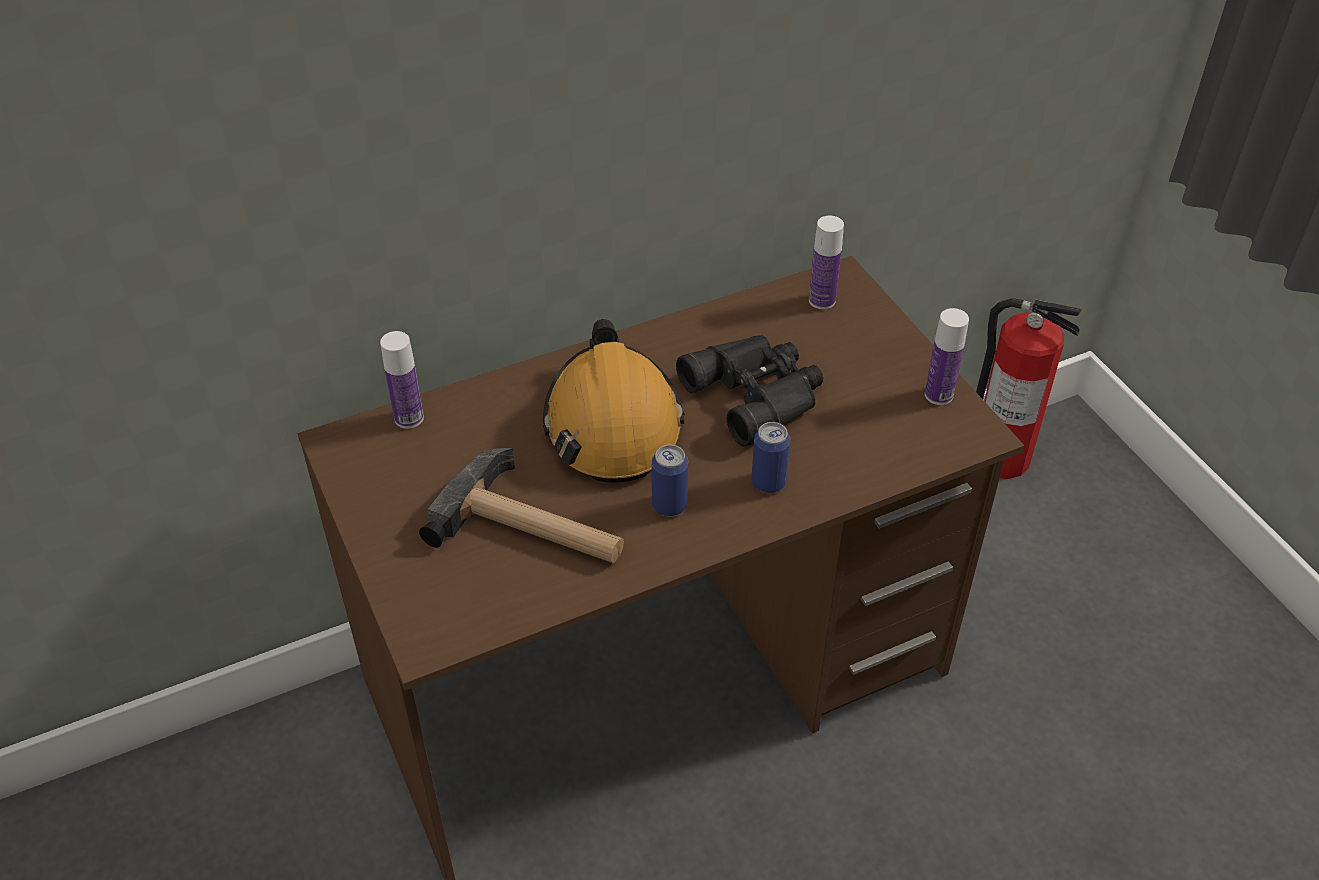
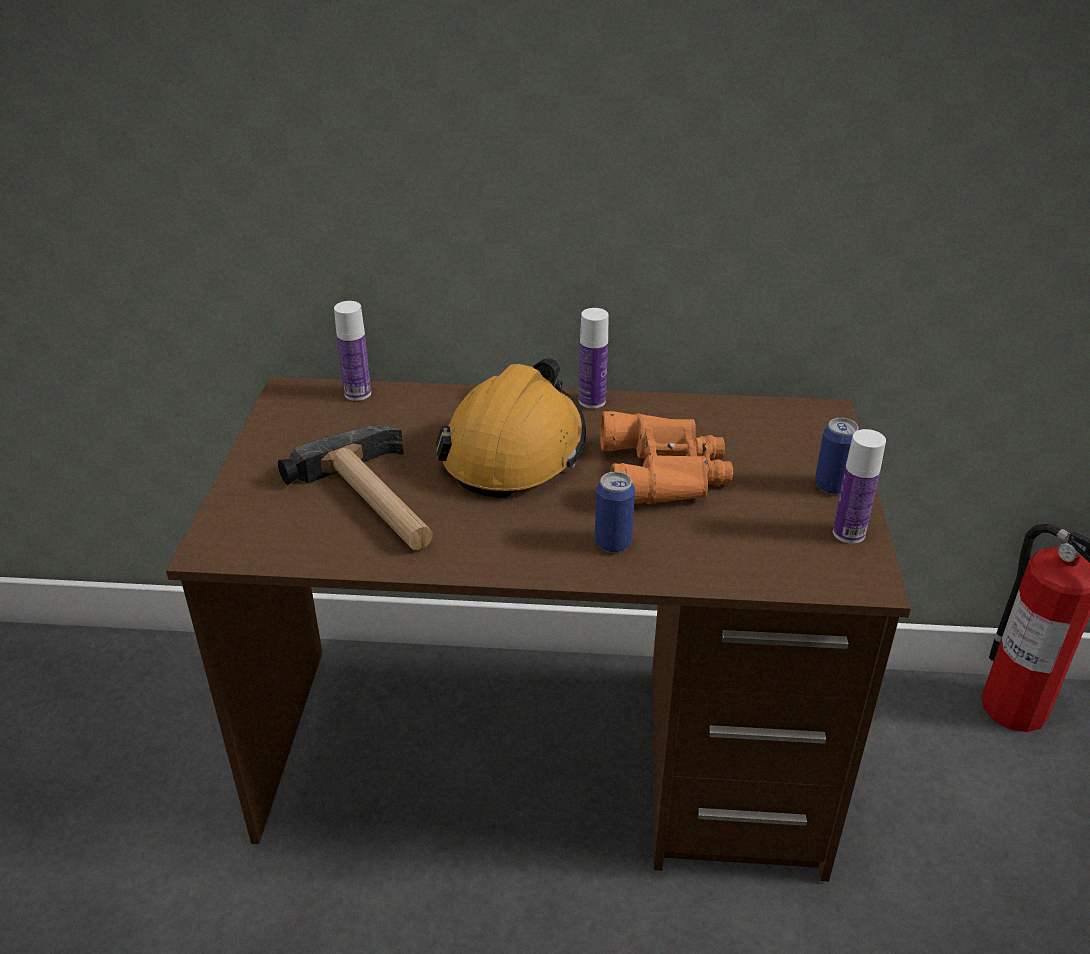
camera: 30 degrees right, 10 degrees down
(669, 505) = (506, 527): can -> can (831, 486)
(757, 393) = (666, 472): black binoculars -> orange binoculars
(822, 300) = (791, 423): bottle -> bottle (592, 401)

